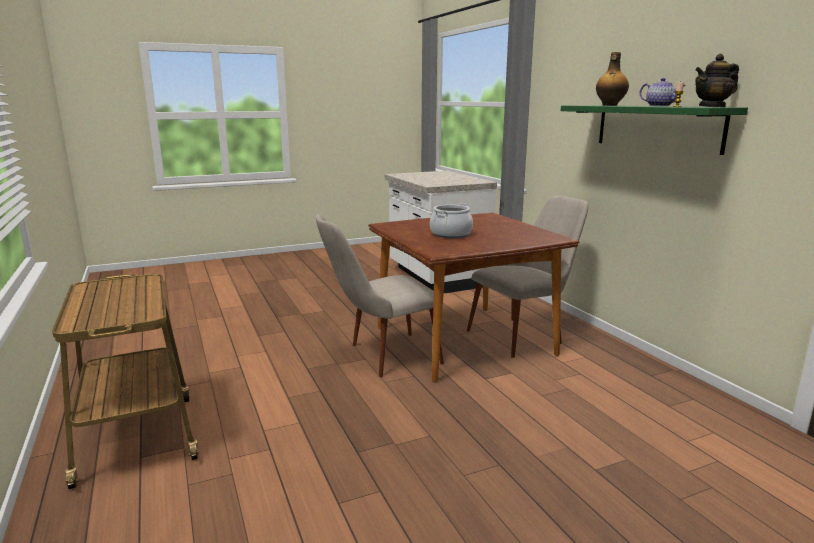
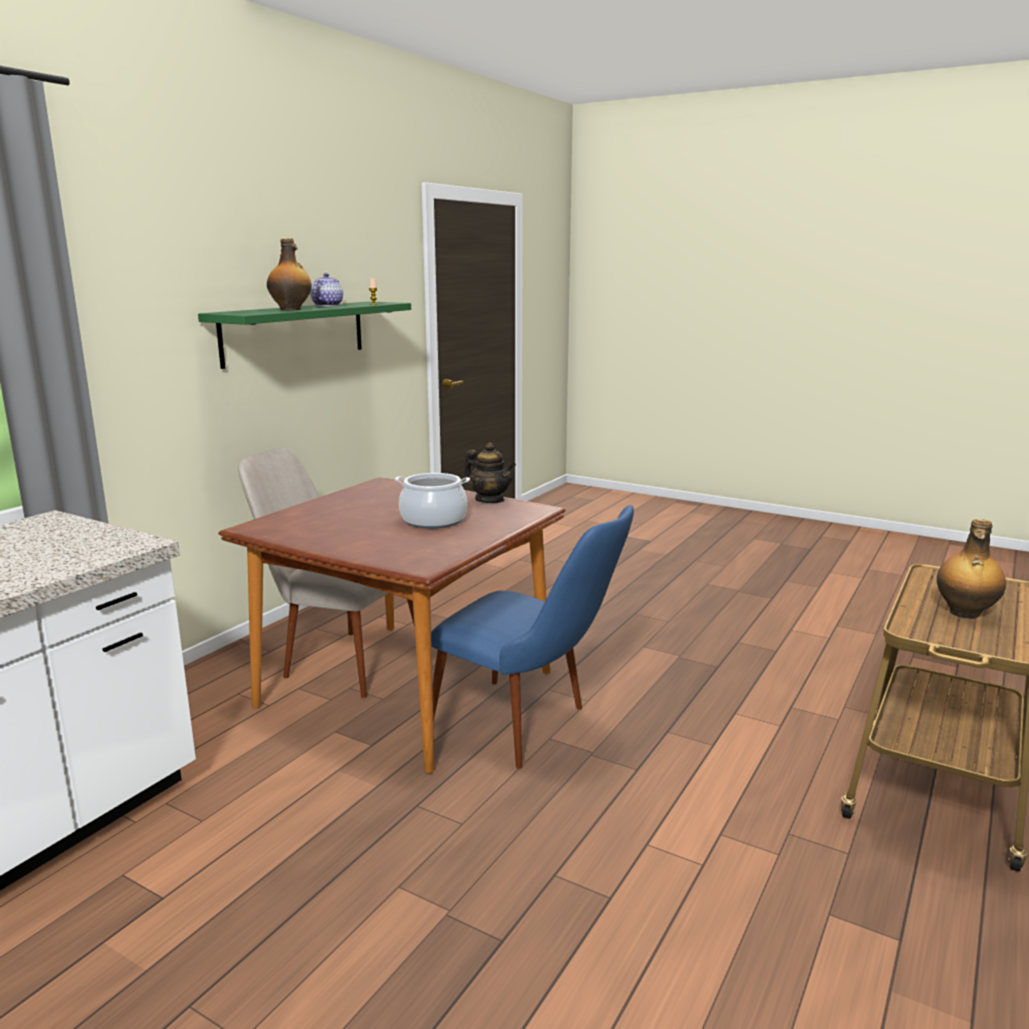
camera: 125 degrees left, 0 degrees up
(117, 296) = (964, 613): none -> bottle
(380, 357) = (530, 729): beige chair -> blue chair
(712, 107) = (381, 302): teapot -> teapot (490, 500)

